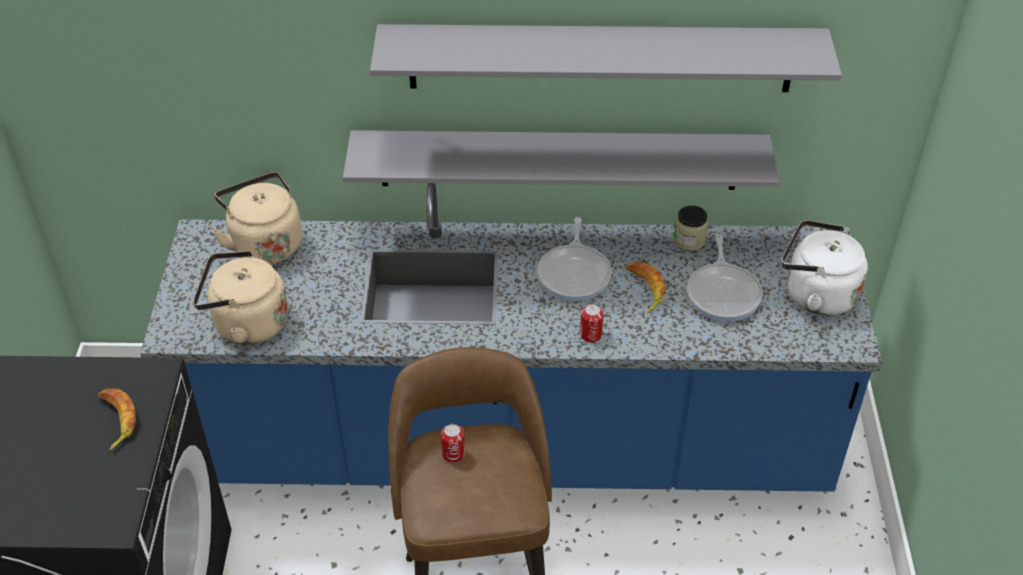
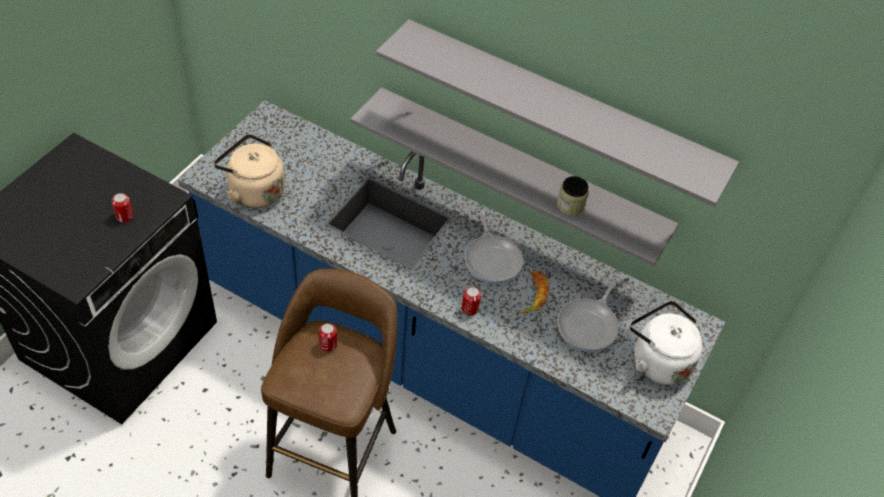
camera: 25 degrees right, 5 degrees up
(116, 420) = (125, 216): banana -> can
(264, 243) = (304, 141): beige kettle -> none
(574, 273) = (492, 259): frying pan -> frying pan turned 45 degrees counterclockwise
(689, 240) = (594, 274): jar -> jar (570, 205)

